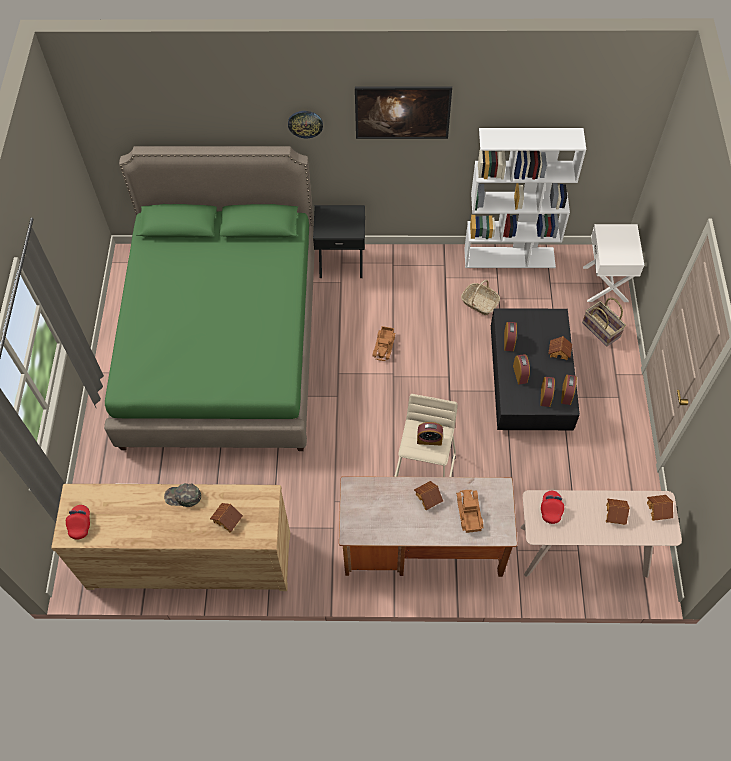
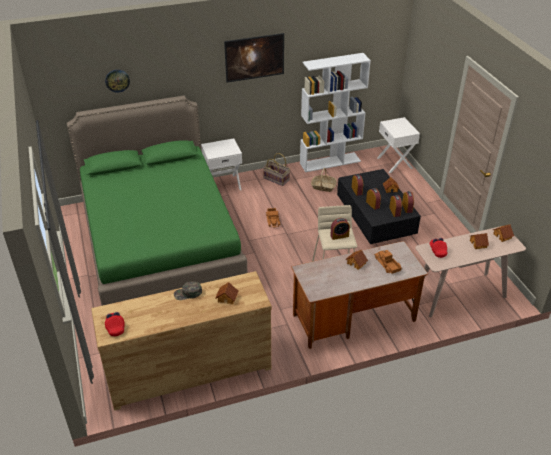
camera: 20 degrees left, 20 degrees down
(305, 123) = (193, 76): wall clock -> wall clock (117, 80)
(341, 261) = (223, 184): black nightstand -> white nightstand
(601, 329) = (405, 184): basket -> basket (276, 179)

